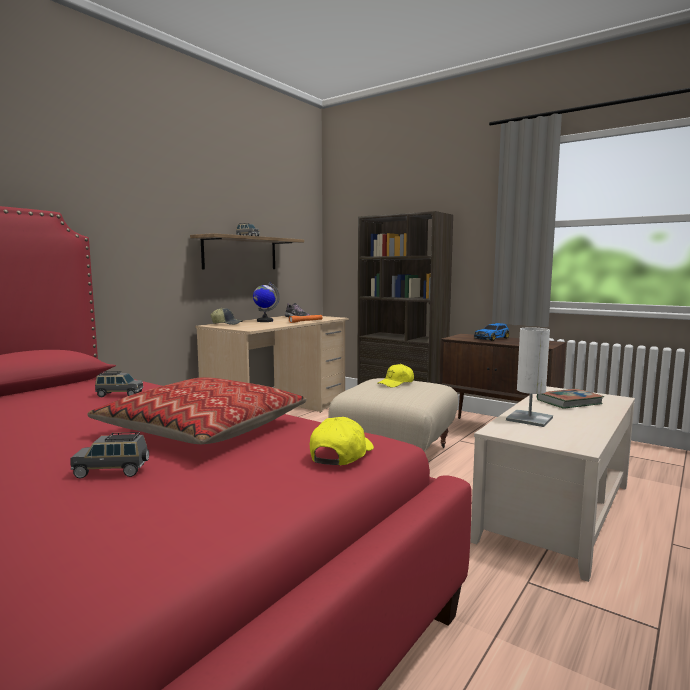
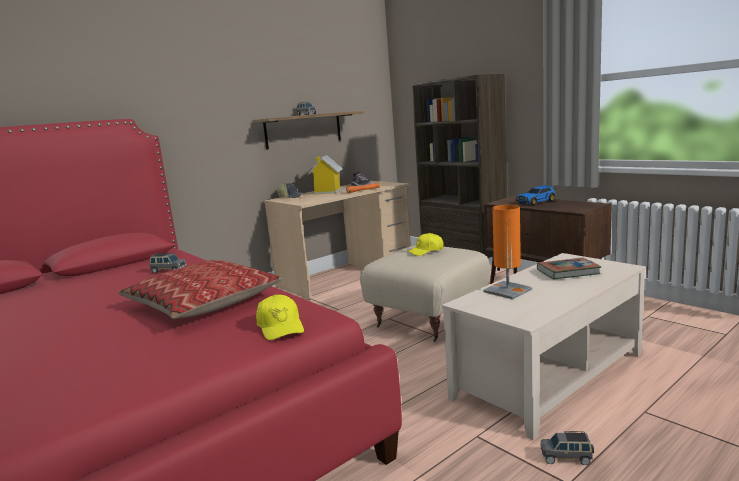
camera: 15 degrees right, 5 degrees up
(112, 471) = (117, 337): grey toy car -> grey toy car (566, 458)
(264, 321) = (327, 192): globe -> toy house
(341, 454) = (280, 327): yellow cap -> yellow cap turned 120 degrees clockwise
(529, 419) = (507, 290): white table lamp -> orange table lamp

